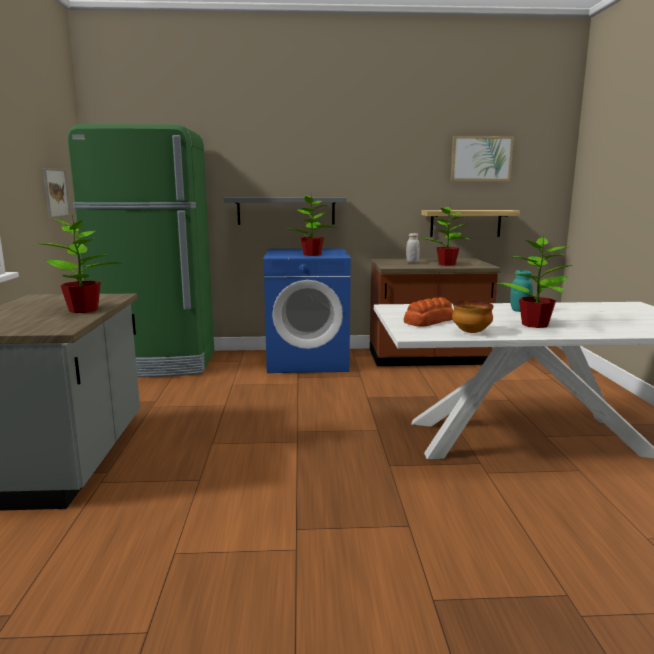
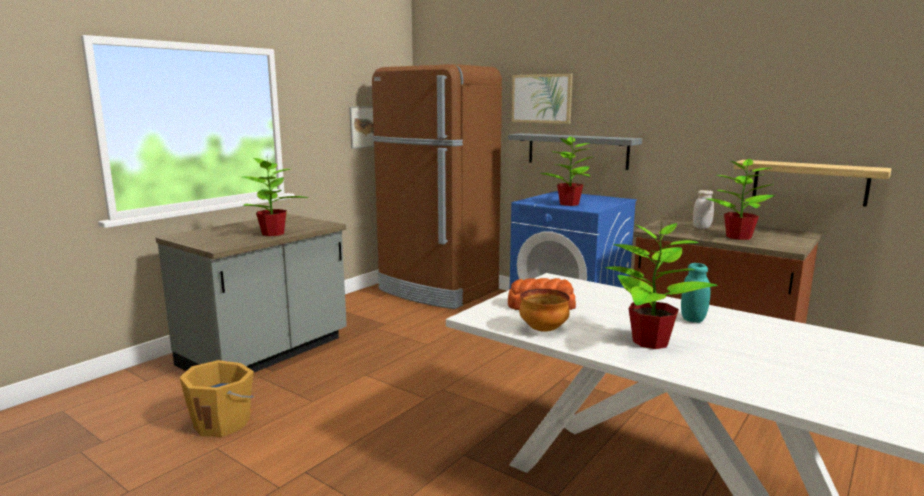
camera: 40 degrees right, 0 degrees up
(139, 532) = (223, 422): none -> orange bucket
(158, 364) = (437, 291): green fridge -> brown fridge
(481, 158) = (842, 90): picture -> picture (541, 98)

